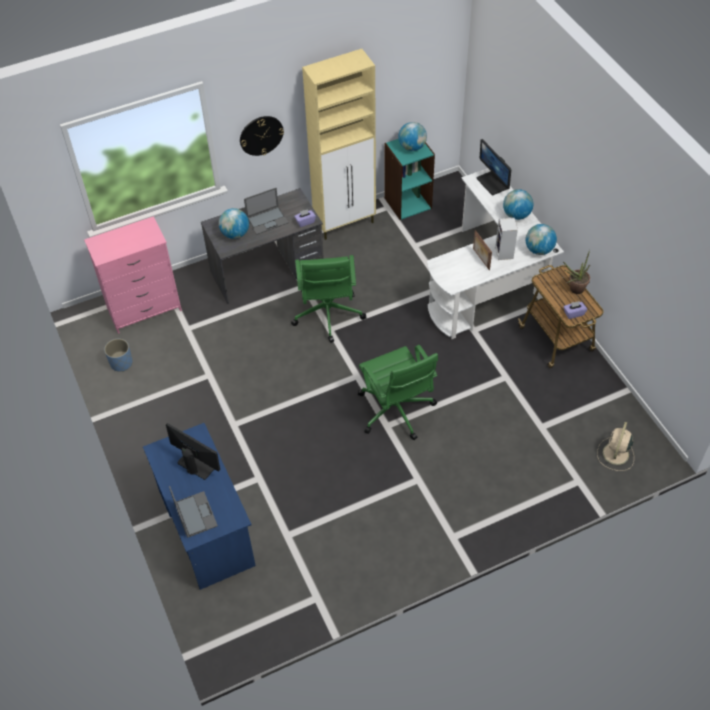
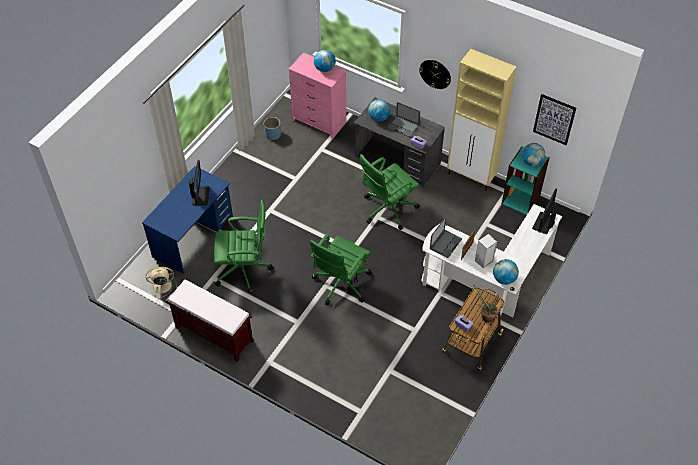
camera: 55 degrees right, 0 degrees up
(195, 514) = (167, 213): laptop -> laptop (446, 243)
(301, 496) = (244, 270): none -> green office chair
(372, 577) = (213, 334): none -> brown bench
(413, 82) = (554, 119): none -> picture
(516, 215) = (525, 251): globe -> globe (324, 69)
(615, 454) = (399, 424): beige fan -> beige fan (161, 286)

